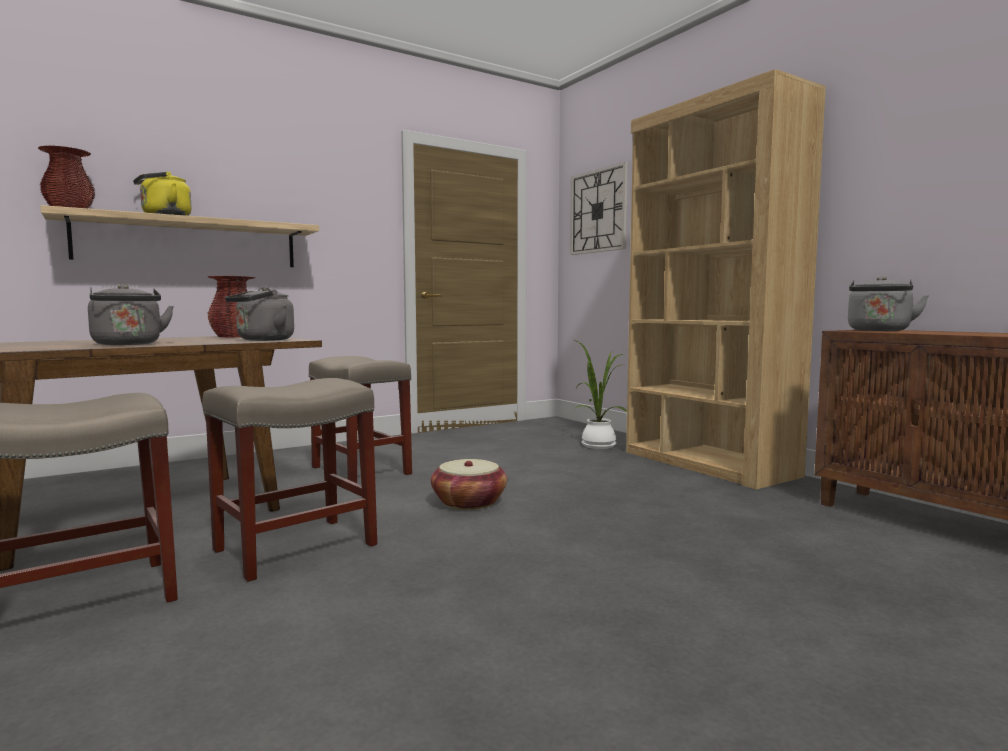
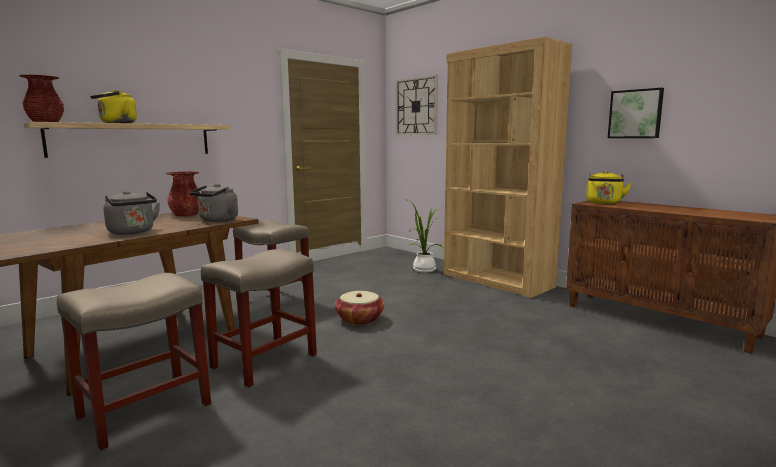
camera: 10 degrees left, 5 degrees up
(879, 330) = (604, 203): grey kettle -> yellow kettle
(935, 184) = (635, 114): none -> picture

